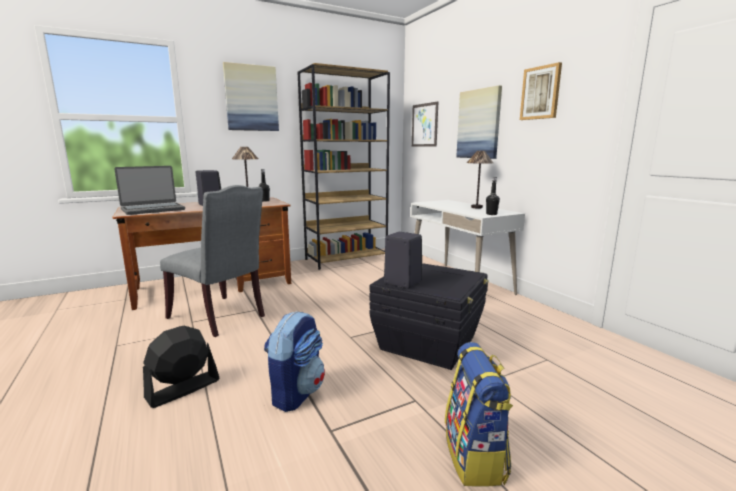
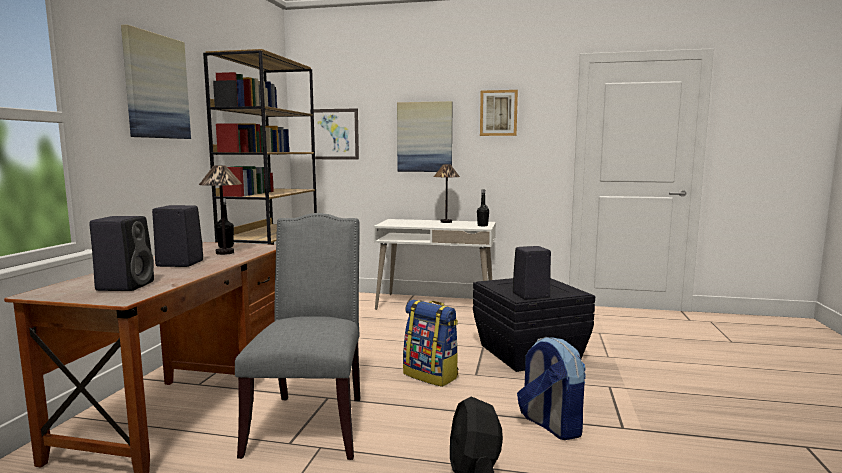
camera: 50 degrees left, 5 degrees down
(153, 209) = (126, 285): laptop -> black speaker
(220, 317) = (311, 422): grey chair -> grey chair turned 75 degrees counterclockwise
(475, 457) = (689, 392): backpack -> backpack (431, 375)

